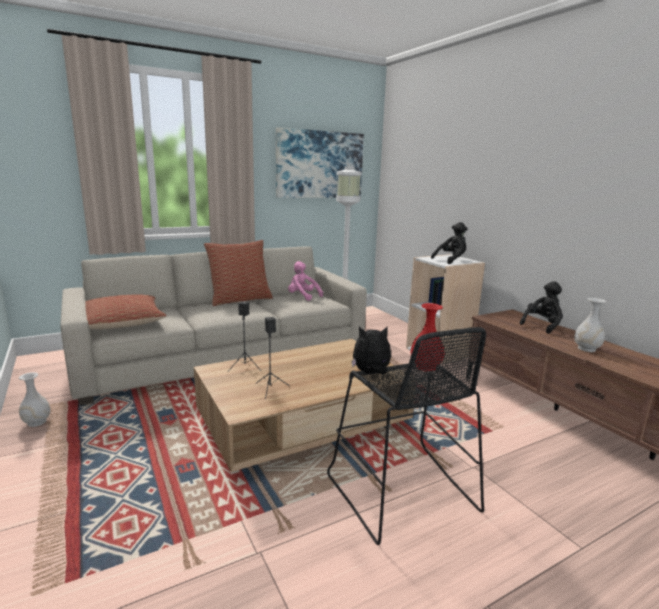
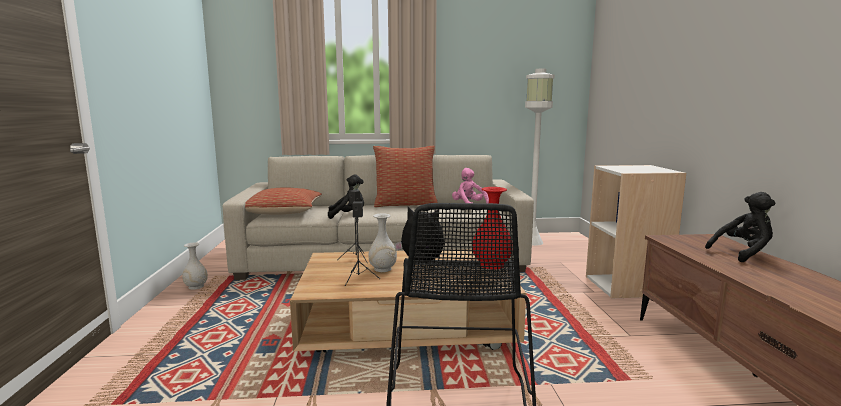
camera: 25 degrees right, 5 degrees down
(319, 164) = (513, 70): picture -> none
(451, 260) = (640, 169): black plush toy -> black plush toy (348, 215)
(587, 349) = (788, 285): white vase -> white vase (382, 269)

